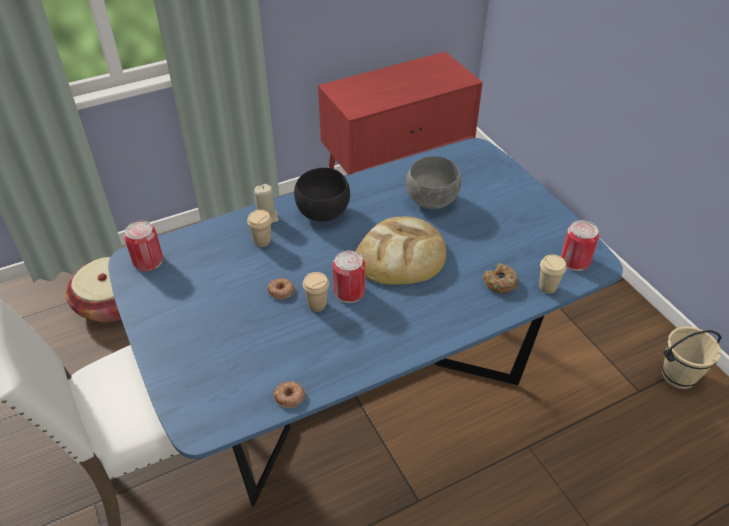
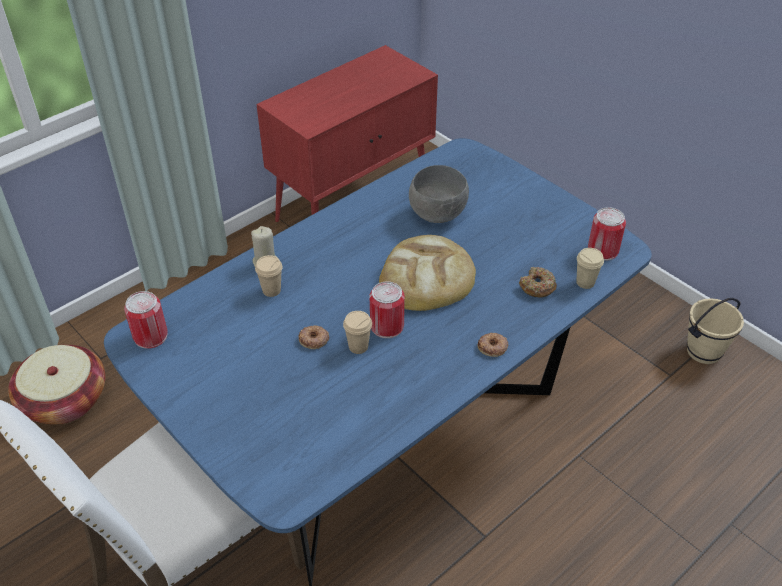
camera: 15 degrees left, 0 degrees up
(289, 397) = (366, 447): donut -> donut (492, 347)
(324, 213) = (328, 248): black bowl -> none

